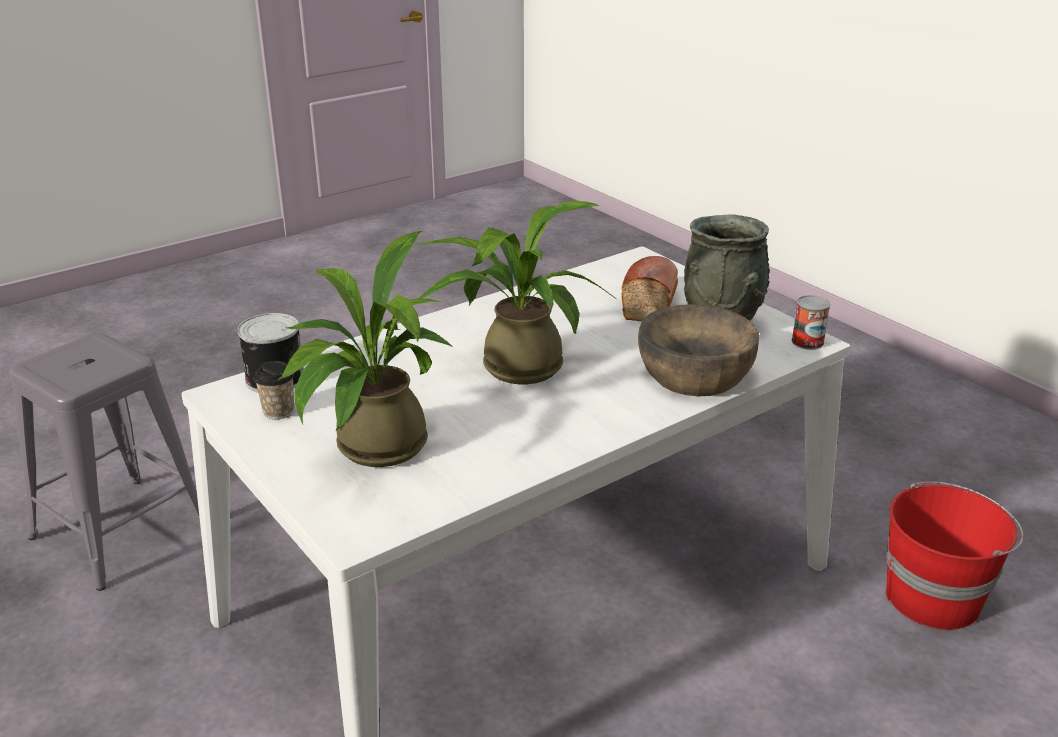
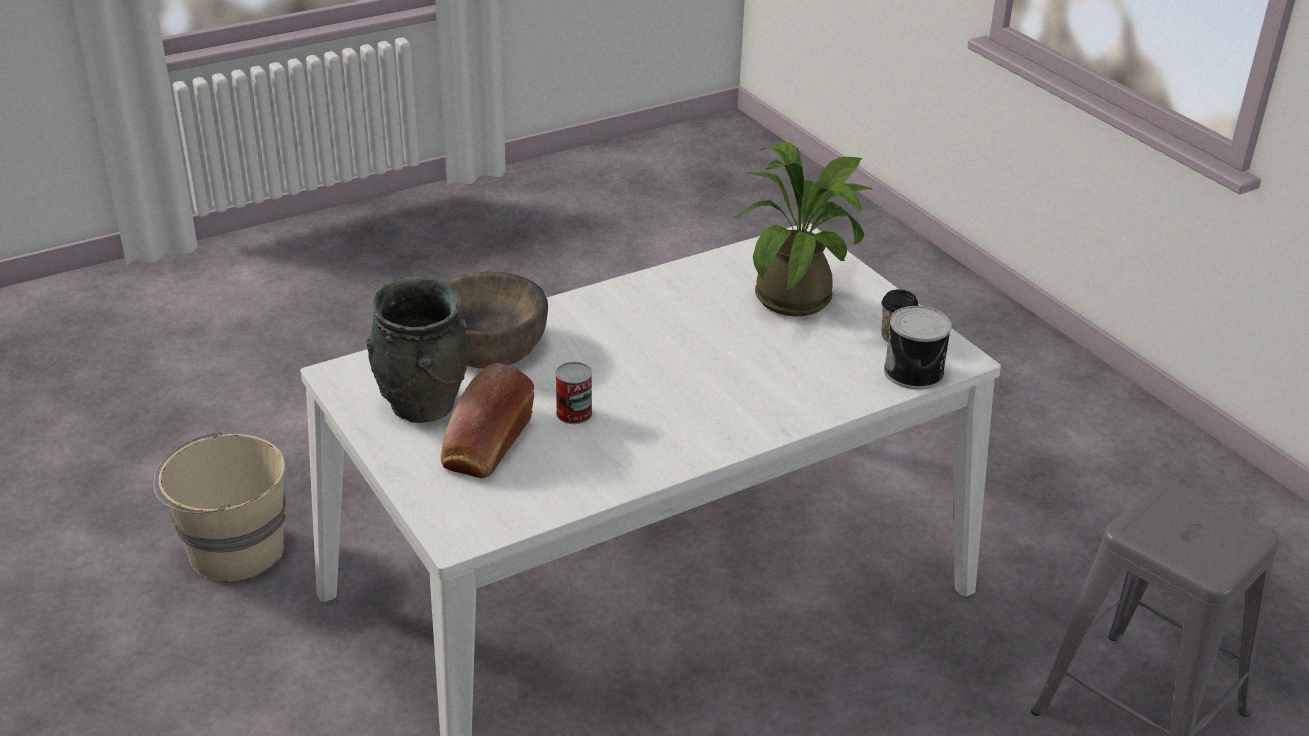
camera: 175 degrees left, 5 degrees up
(514, 364) = (669, 370): potted plant -> none
(807, 342) = (343, 374): can -> can (574, 413)
(934, 597) = (234, 551): red bucket -> beige bucket

